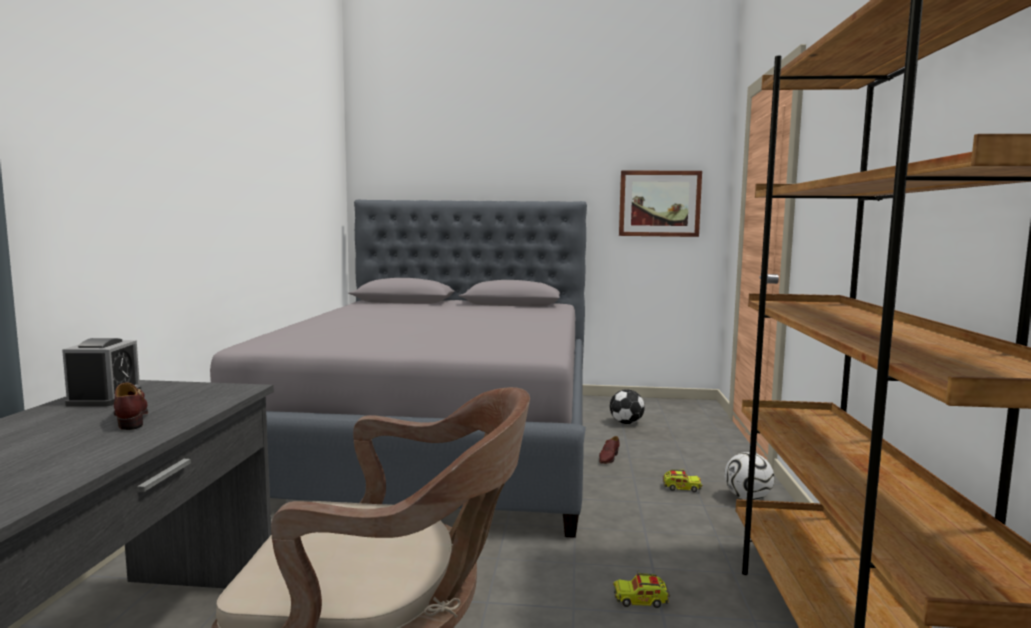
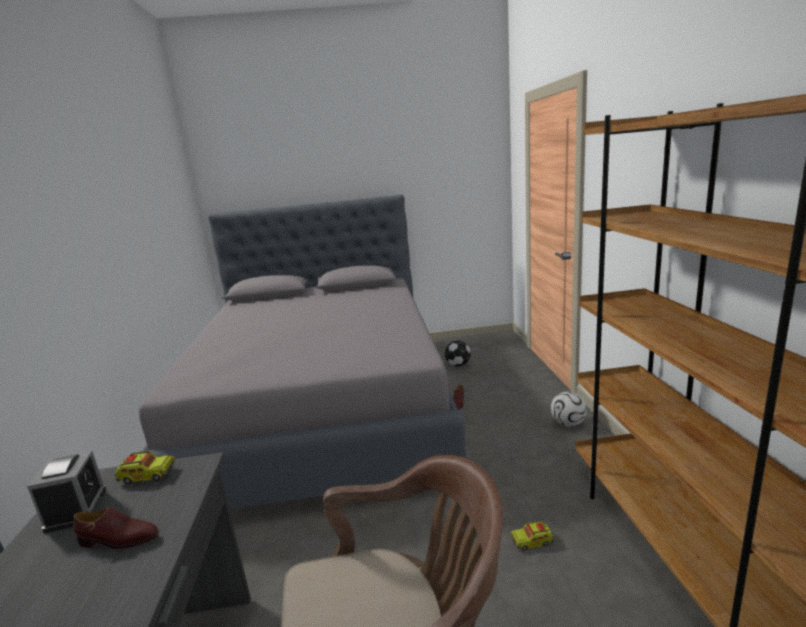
camera: 10 degrees left, 10 degrees up
(131, 418) = (119, 540): brown shoe -> brown shoe turned 135 degrees clockwise
(659, 203) = (459, 189): picture -> none
(681, 488) = (520, 423): toy truck -> toy truck (147, 475)

